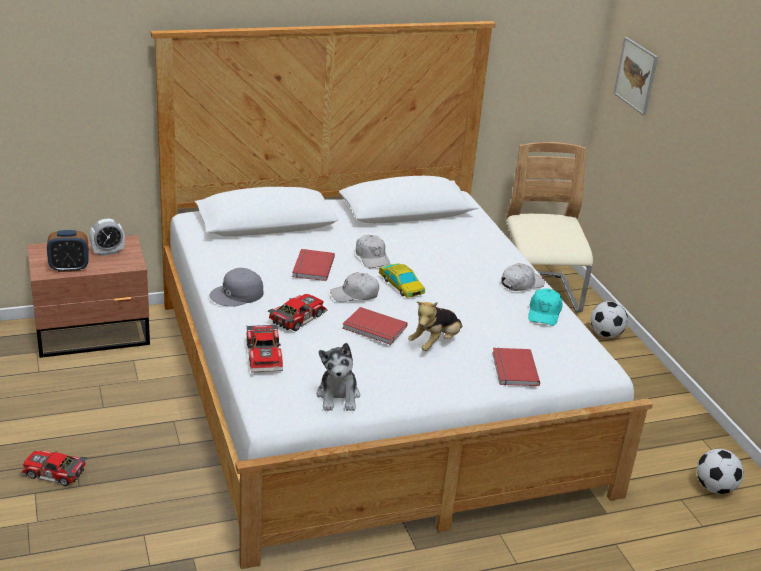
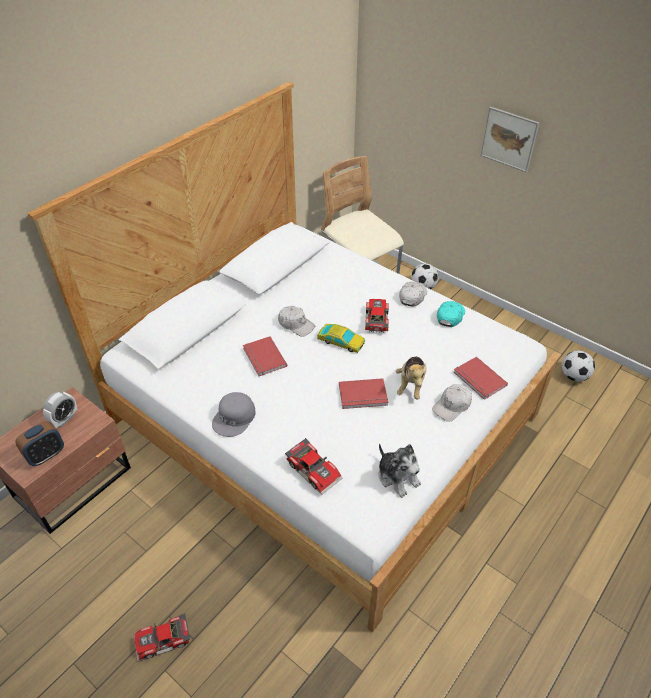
camera: 30 degrees left, 15 degrees up
(296, 317) = (299, 416): toy car -> toy car (375, 319)
(355, 295) = (319, 369): white cap -> white cap (452, 406)
(544, 313) = (450, 316): turquoise cap -> turquoise cap turned 135 degrees counterclockwise
(636, 75) = (400, 90): picture -> picture (509, 139)

